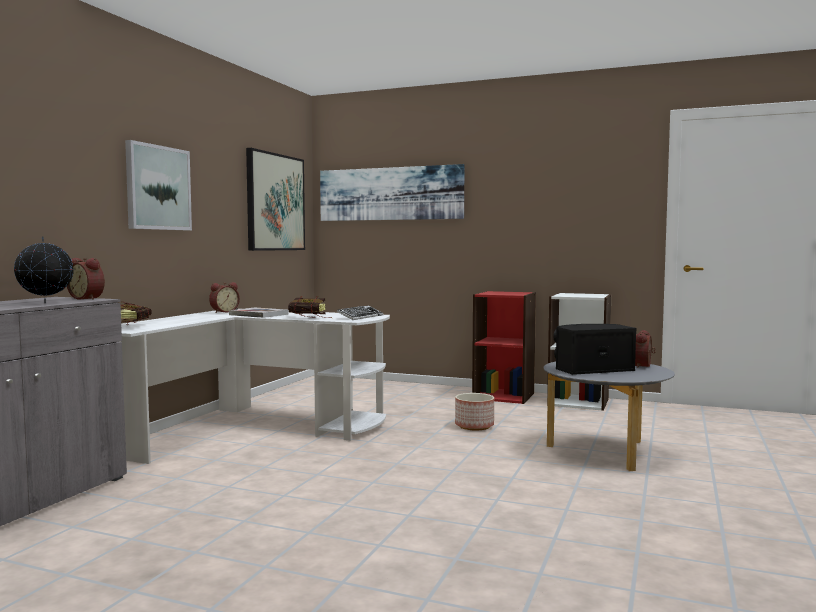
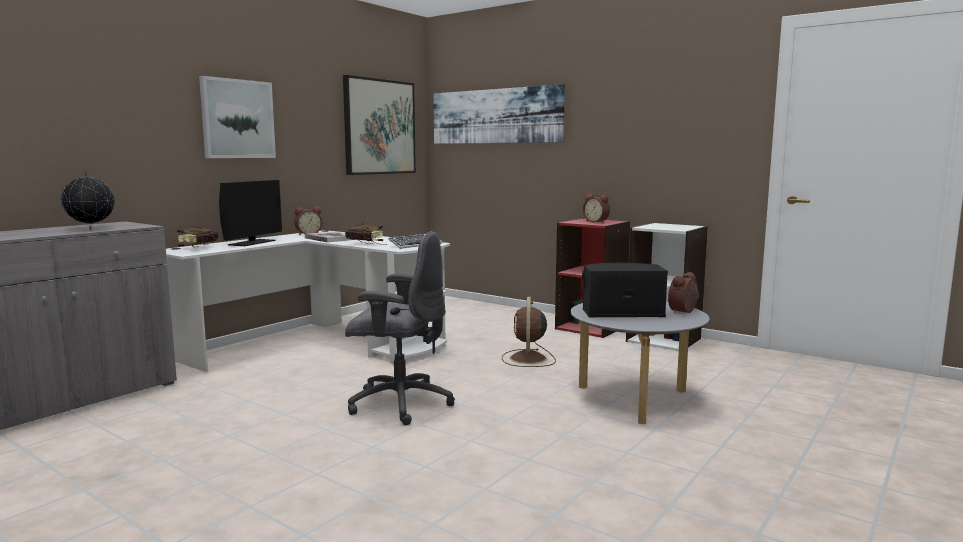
camera: 15 degrees right, 5 degrees up
(88, 298) = (139, 225): alarm clock -> alarm clock (596, 222)
(180, 320) = (252, 242): none -> monitor
(393, 475) = (399, 403): none -> grey office chair
(474, 426) = (528, 359): planter -> brown fan

